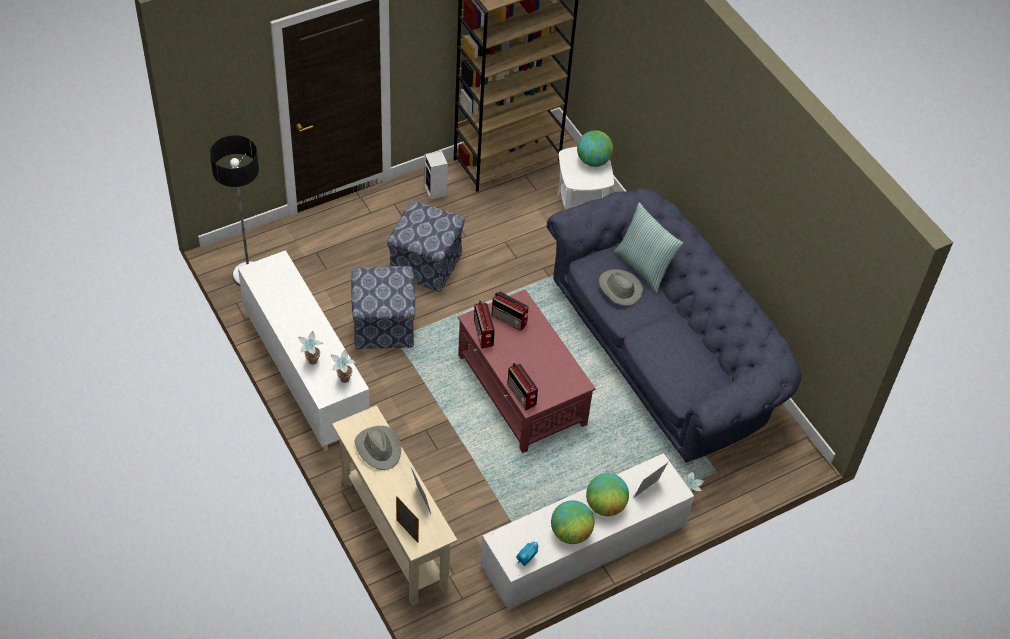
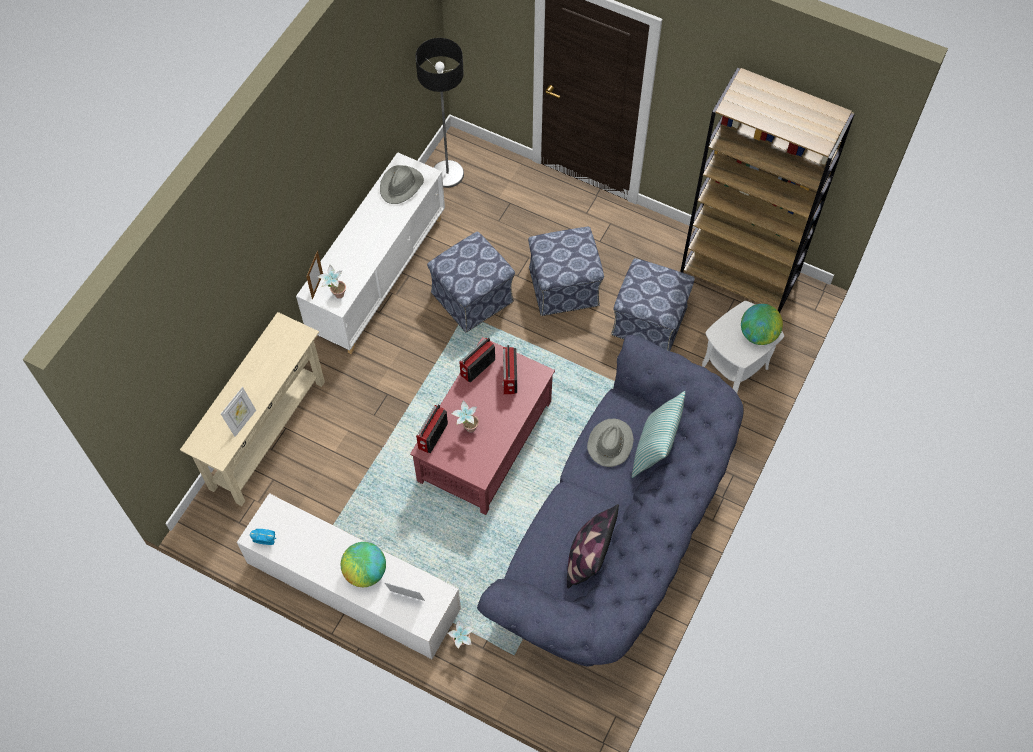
camera: 60 degrees right, 10 degrees up
(311, 363) = (337, 262): potted plant -> potted plant (467, 429)
(379, 448) = (275, 359): grey hat -> grey hat (401, 186)
(407, 531) = (206, 429): picture frame -> picture frame (317, 286)
(436, 191) = (652, 245): speaker -> none
(502, 232) = (650, 321): none -> ottoman
(571, 533) = (317, 560): globe -> none
(702, 354) = (588, 557): none -> pillow

